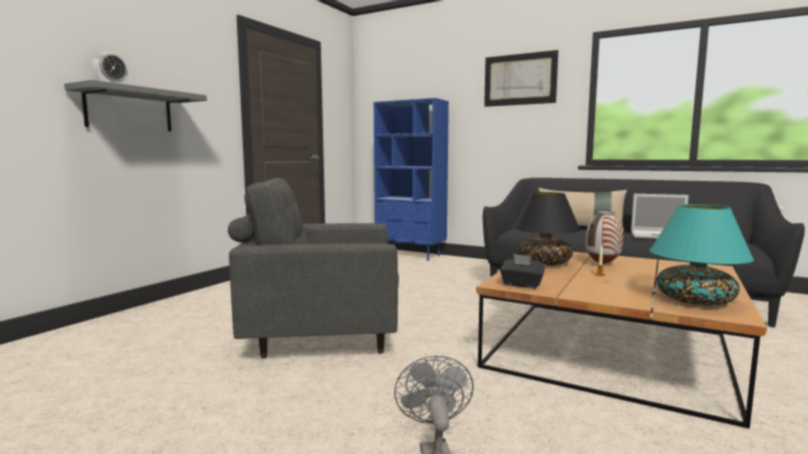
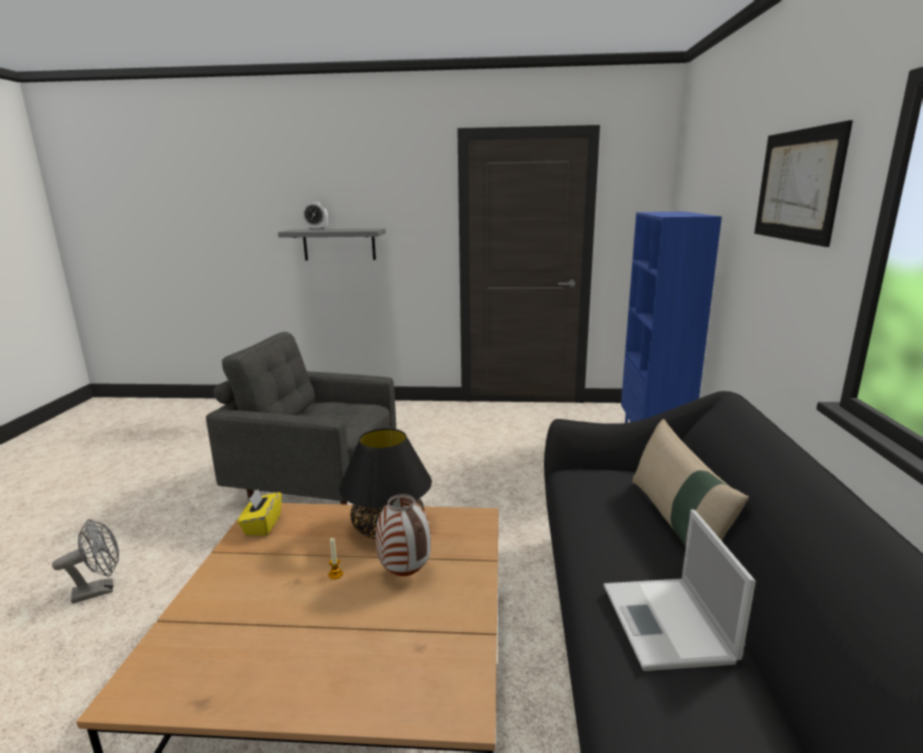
camera: 65 degrees right, 10 degrees up
(322, 335) = (316, 482): grey armchair -> grey armchair turned 45 degrees counterclockwise
(521, 284) = (262, 525): black tissue box -> yellow tissue box
(695, 300) = (202, 661): turquoise table lamp -> none

